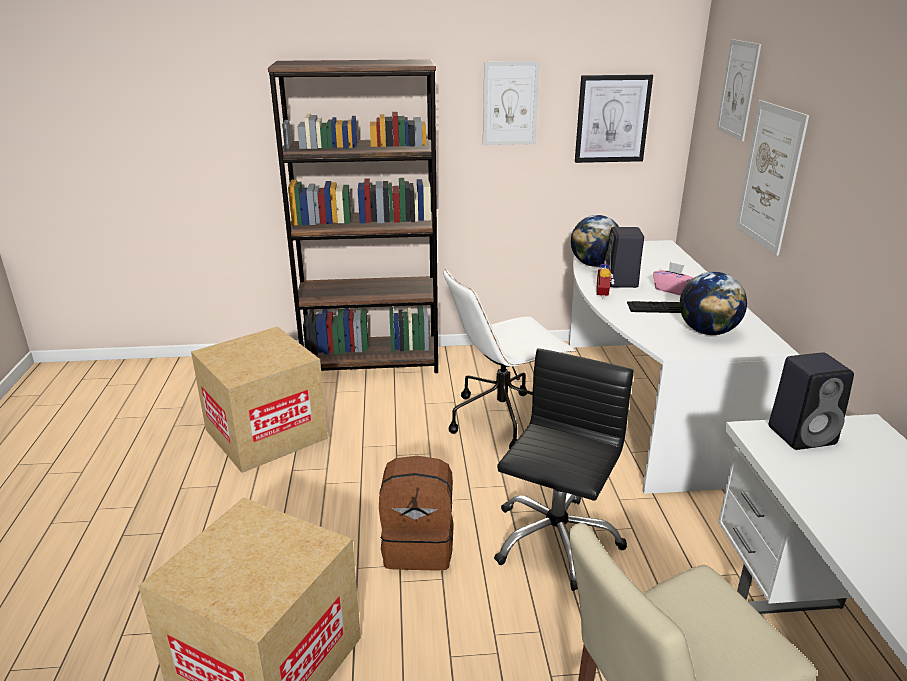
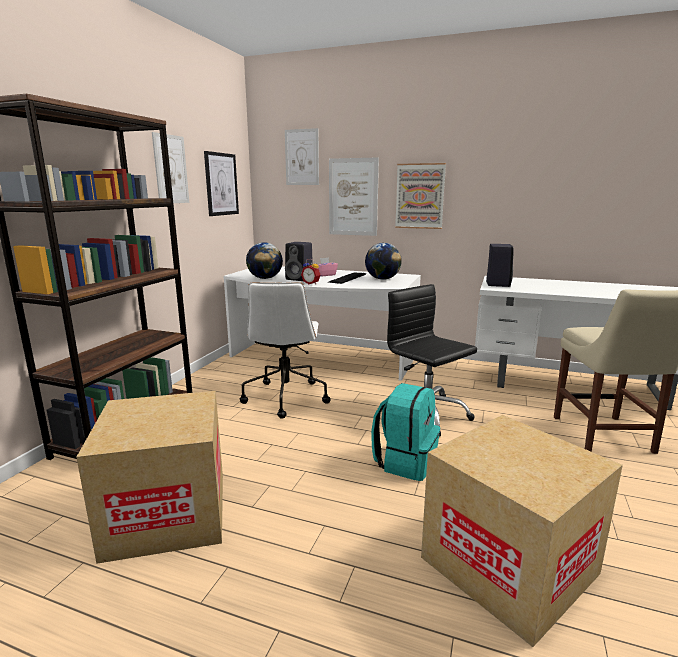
camera: 65 degrees left, 10 degrees down
(419, 547) = (405, 461): brown backpack -> turquoise backpack
(839, 209) = (420, 196): none -> picture

